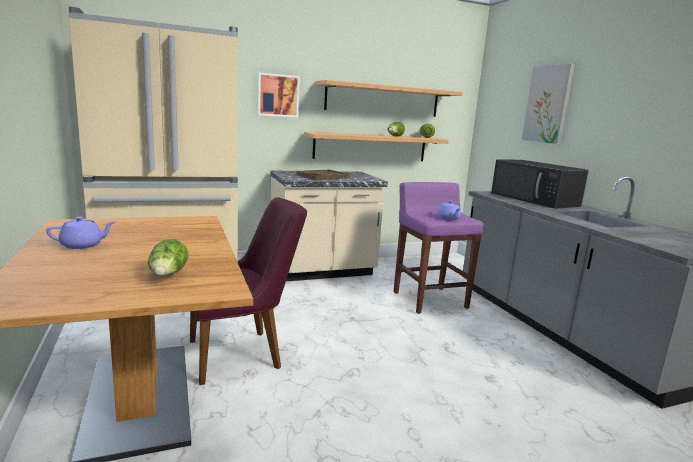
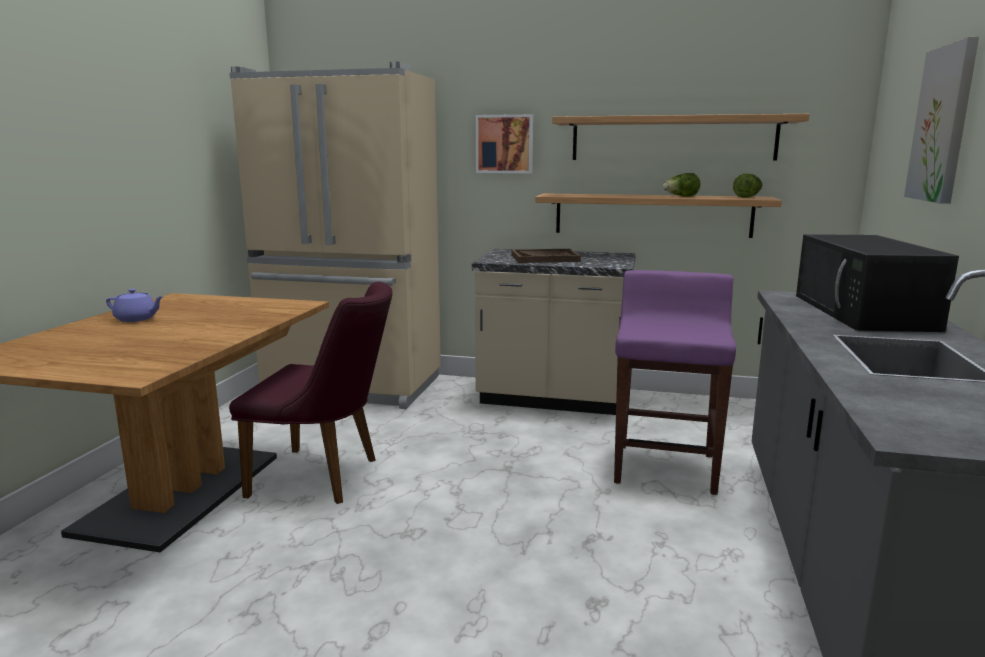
camera: 35 degrees right, 0 degrees up
(168, 275) = (129, 355): lettuce -> none
(448, 218) = (674, 333): purple teapot -> none

